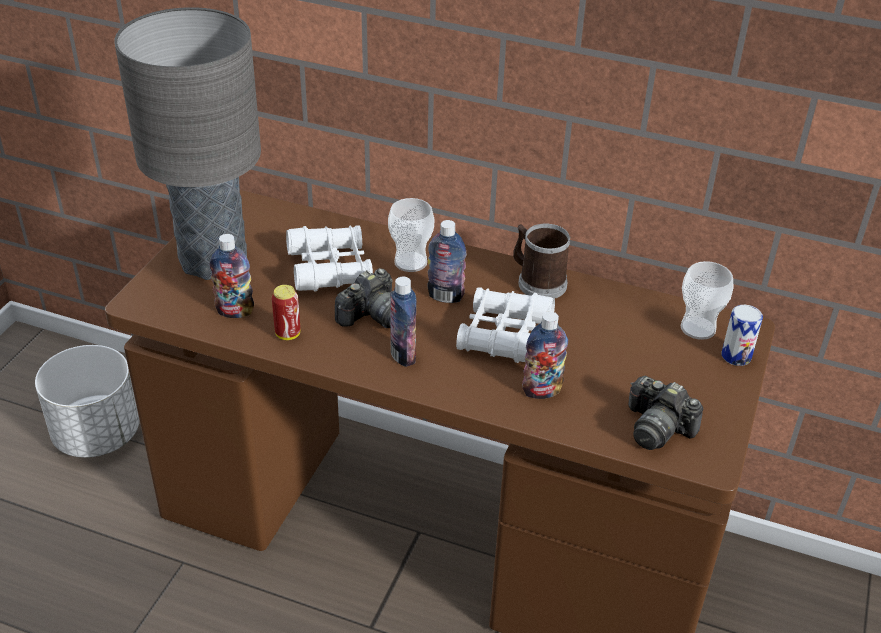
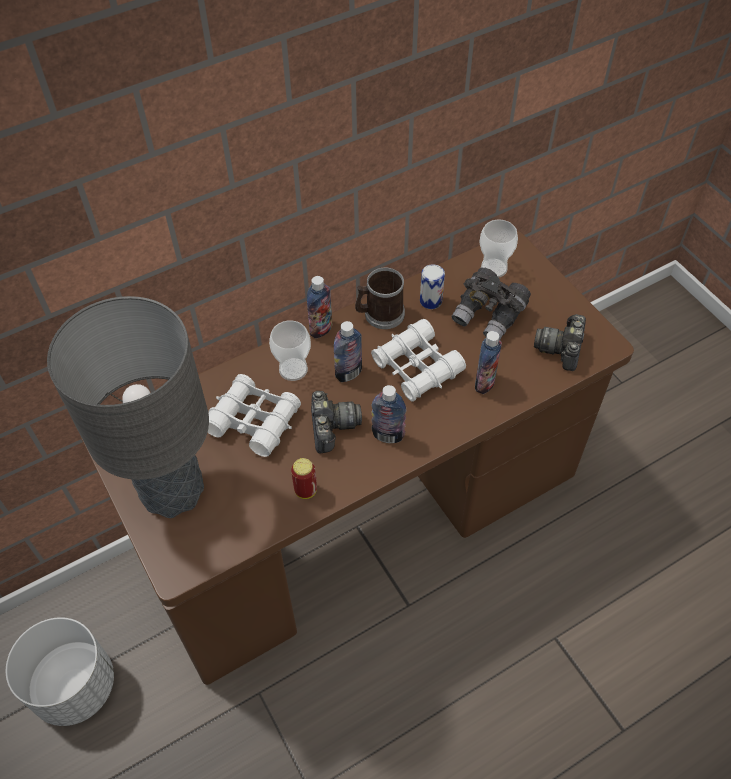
camera: 50 degrees left, 15 degrees up
(235, 311) = (249, 510): bottle -> bottle (321, 329)
(632, 354) = (489, 315): none -> grey binoculars
(657, 428) = (561, 349): camera -> camera turned 120 degrees clockwise
(736, 356) = (532, 269): can -> can (430, 301)

